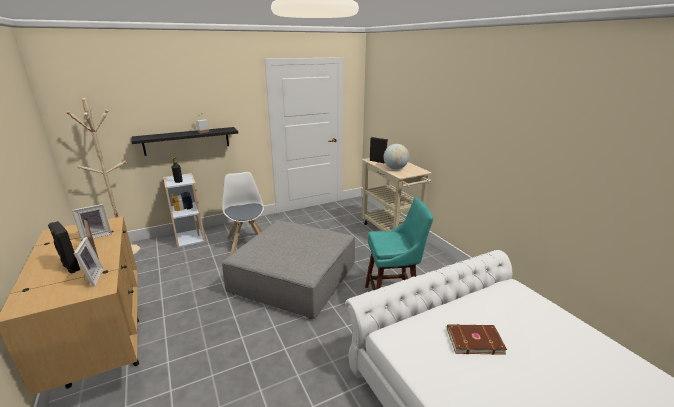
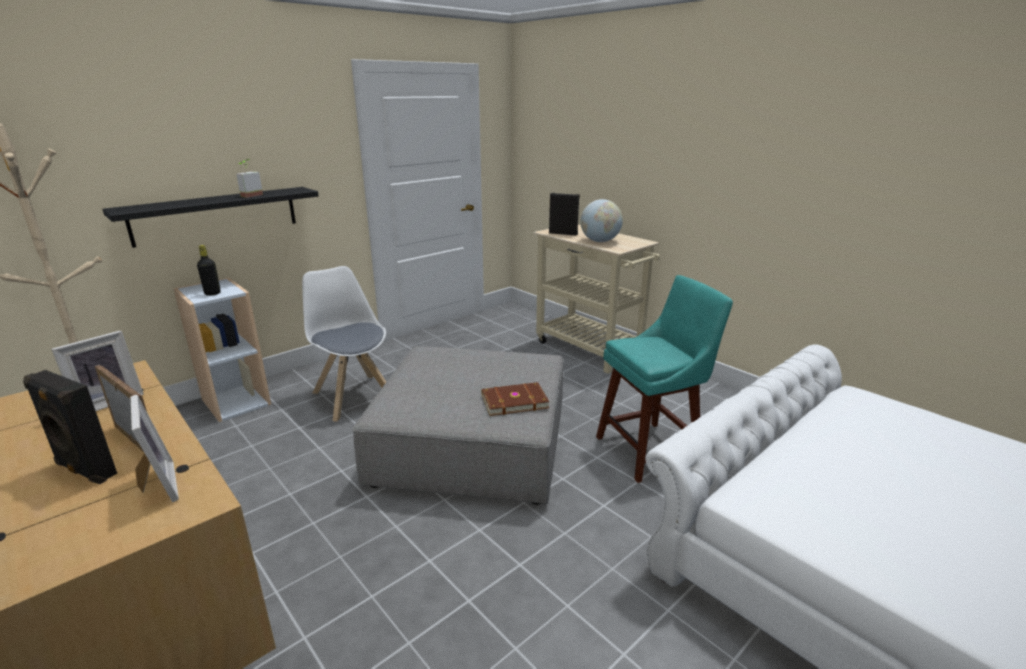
camera: 15 degrees left, 0 degrees up
(474, 340) = (868, 481): brown book -> brown book (513, 401)

